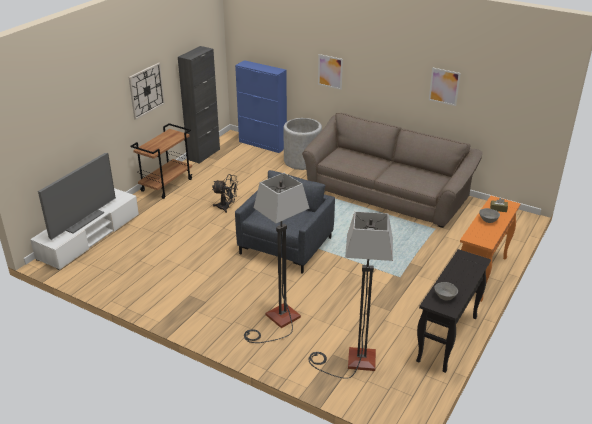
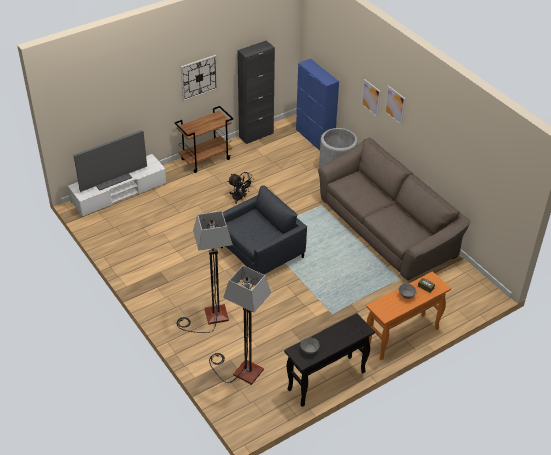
camera: 25 degrees right, 10 degrees up
(444, 86) = (450, 151): picture -> picture (395, 105)

